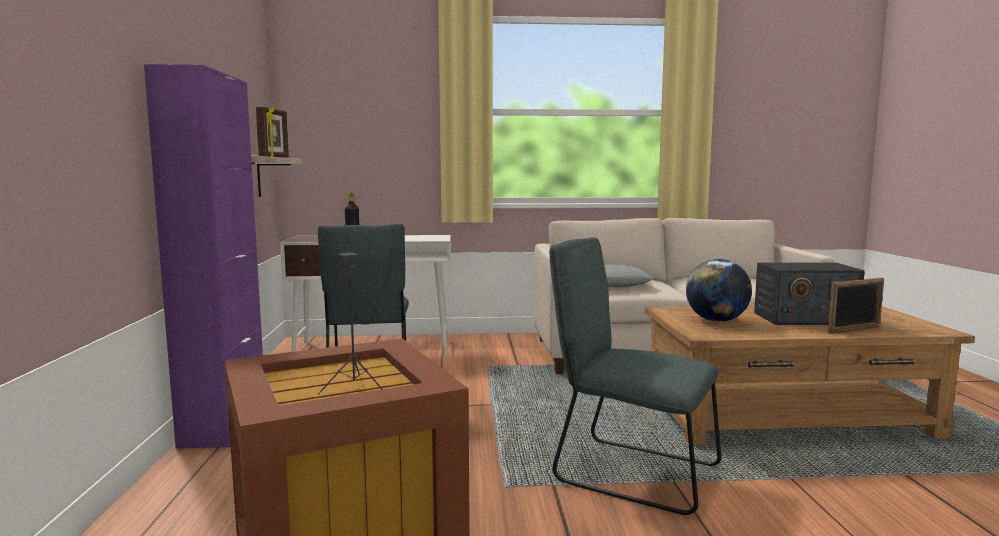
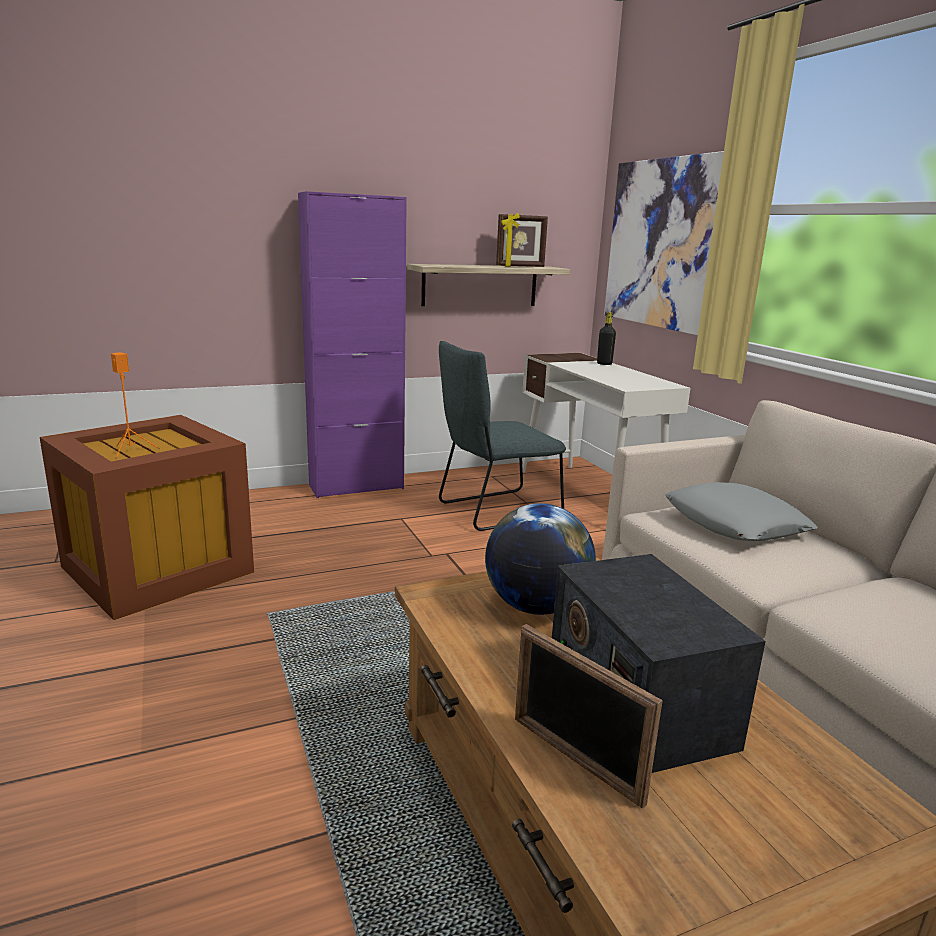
camera: 70 degrees right, 10 degrees up
(354, 386) = (131, 451): black speaker -> orange speaker
(366, 136) = (661, 244): none -> picture
(629, 472) = (315, 683): grey chair -> none

